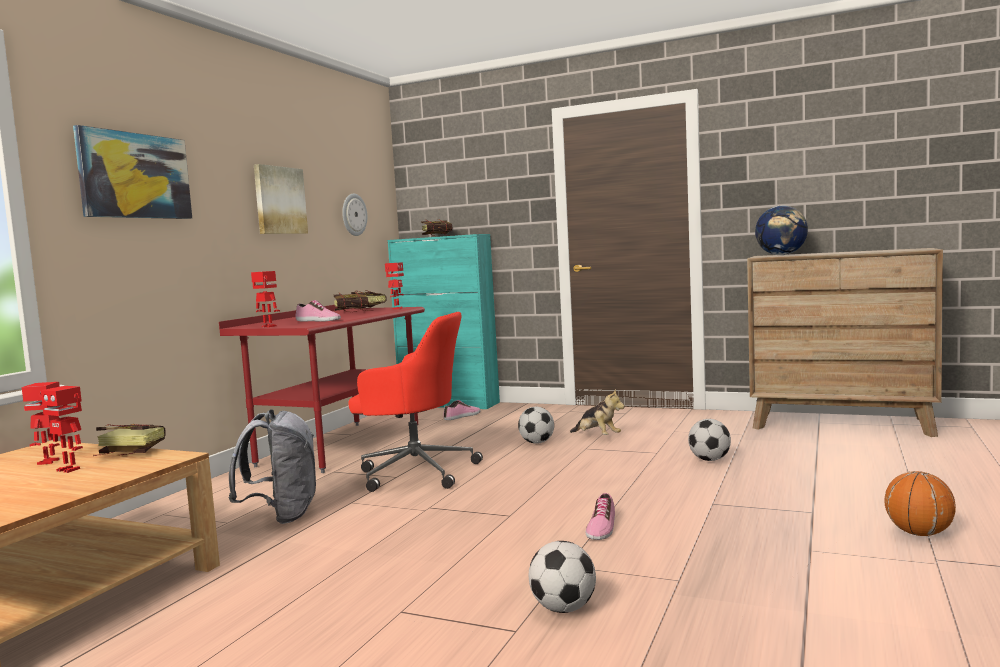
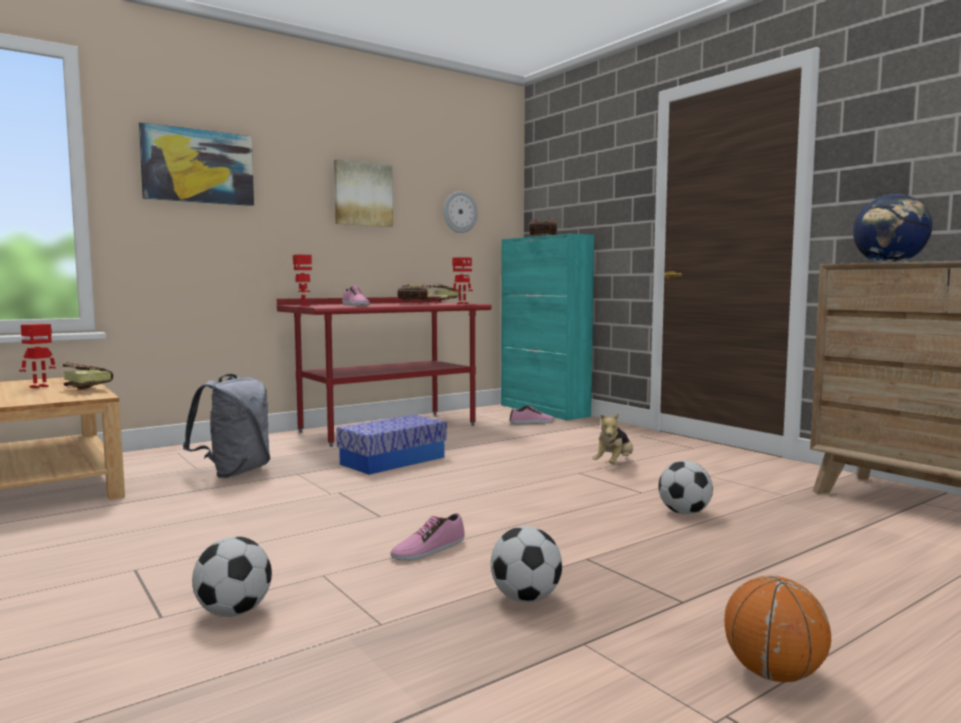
camera: 30 degrees right, 0 degrees up
(69, 469) = (28, 393): toy robot -> none
(415, 472) = (393, 461): red office chair -> storage box
(537, 442) = (545, 458): football -> football (526, 599)
(597, 437) = (614, 464): plush toy -> plush toy turned 45 degrees clockwise

